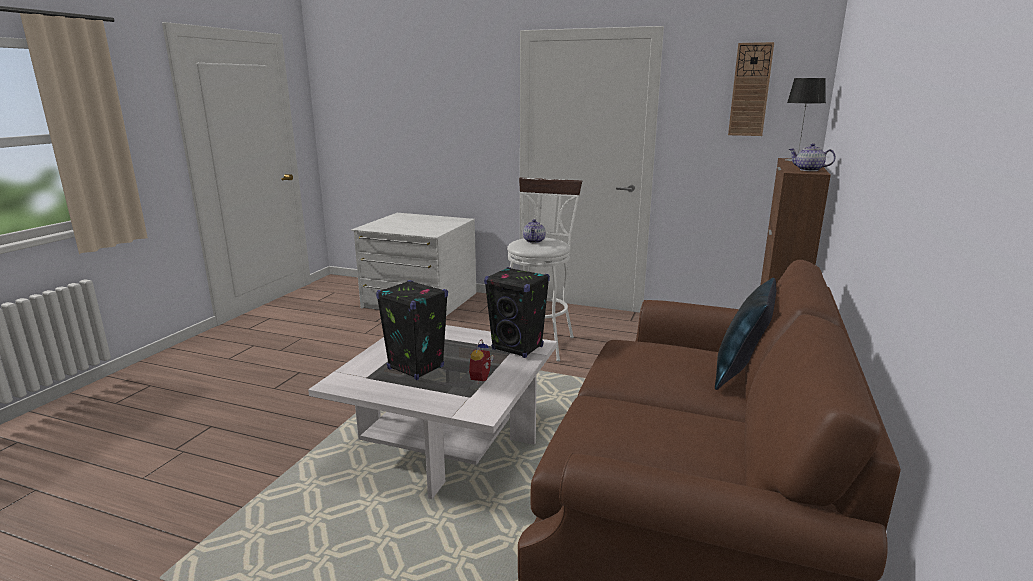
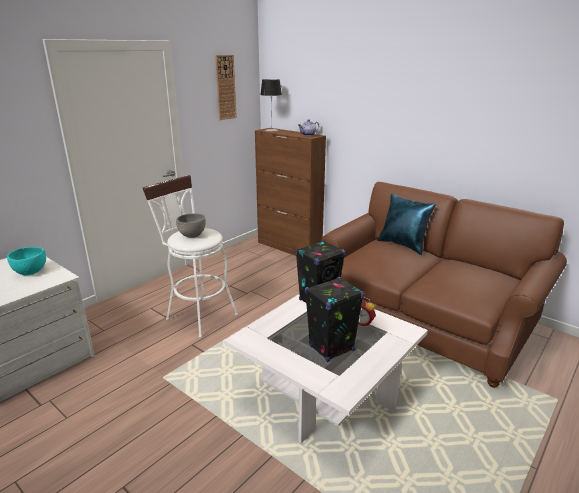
camera: 70 degrees left, 5 degrees up
(434, 226) = (30, 272): none -> turquoise bowl
(534, 241) = (192, 235): teapot -> grey bowl

